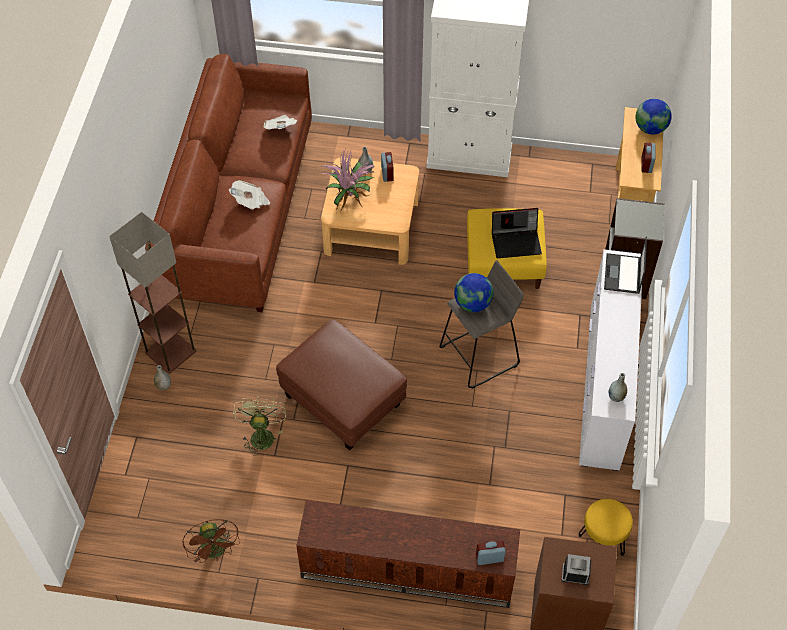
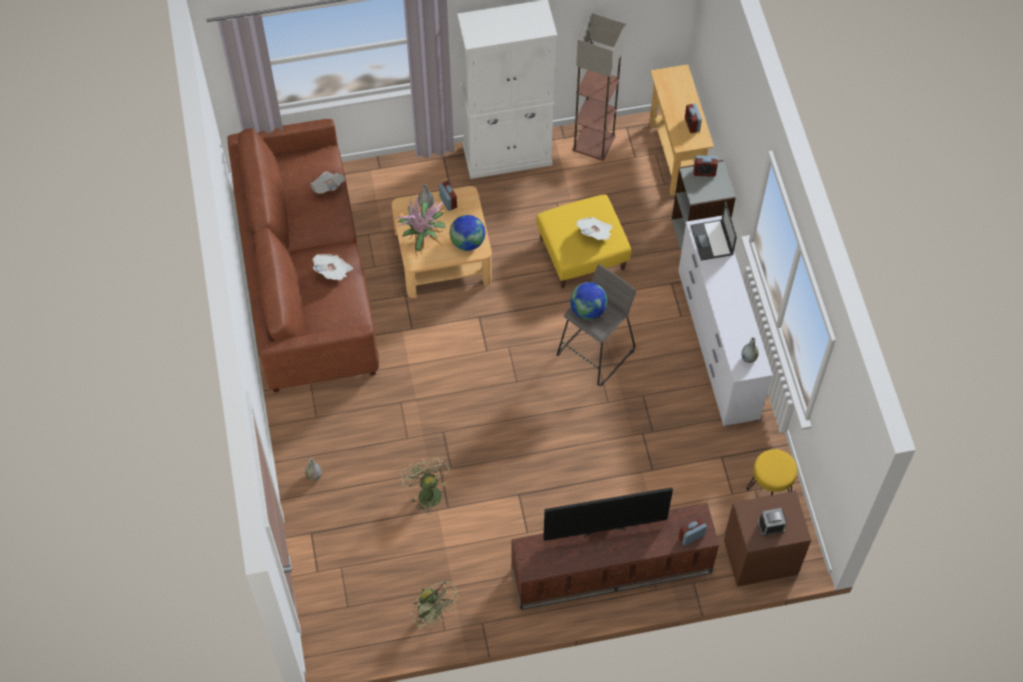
camera: 20 degrees left, 5 degrees up
(170, 351) = (305, 440): floor lamp -> floor lamp (593, 142)
(216, 552) = (434, 613): brown fan -> green fan
(342, 400) = (488, 435): brown ottoman -> none
(403, 521) = (604, 529): none -> television
(516, 242) = (595, 233): laptop -> newspaper
(640, 209) = (704, 172): none -> alarm clock
(650, 128) = (682, 86): globe -> globe (467, 242)

